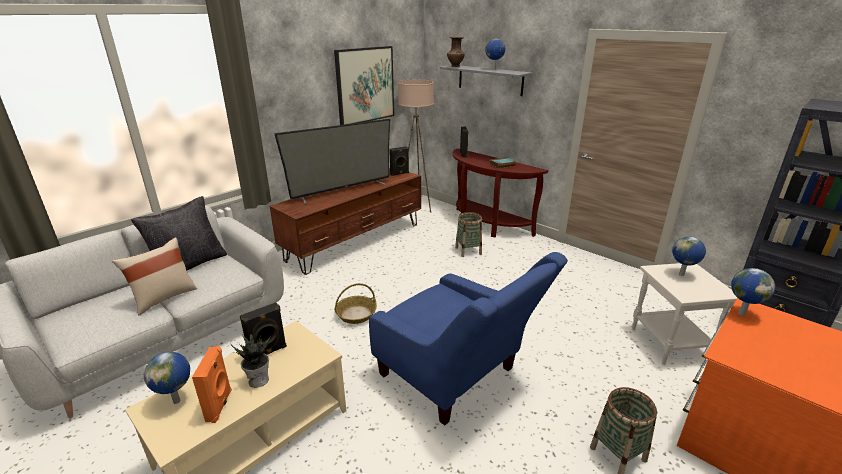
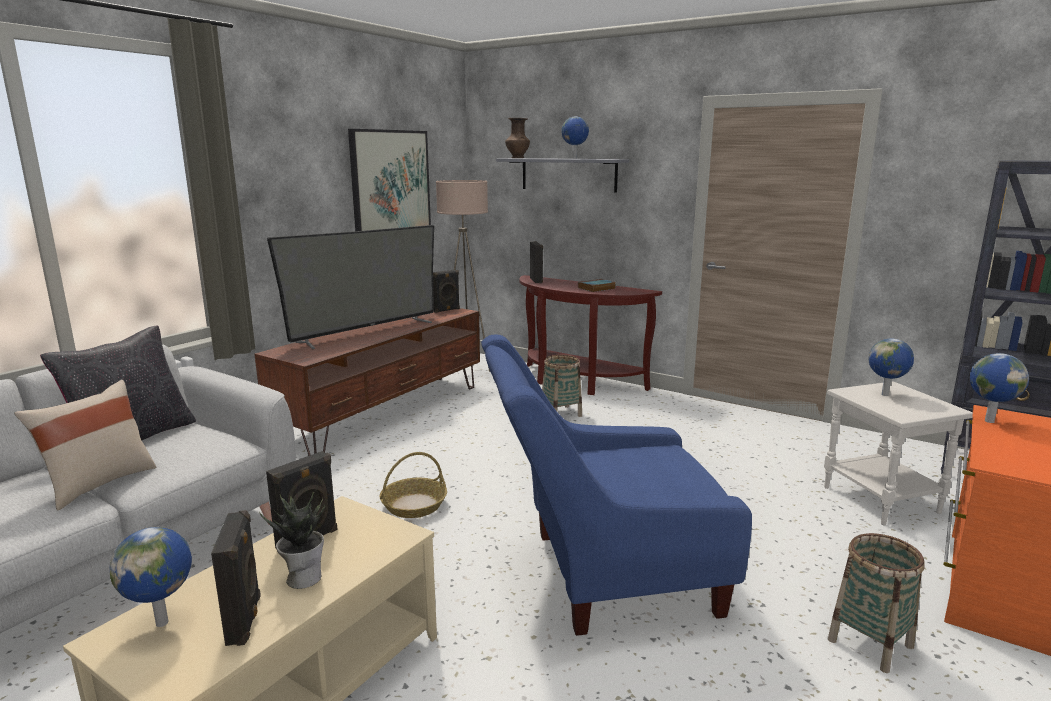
camera: 10 degrees left, 10 degrees down
(220, 405) = (245, 620): orange speaker -> black speaker
(457, 379) = (601, 575): blue armchair -> blue armchair turned 135 degrees clockwise

